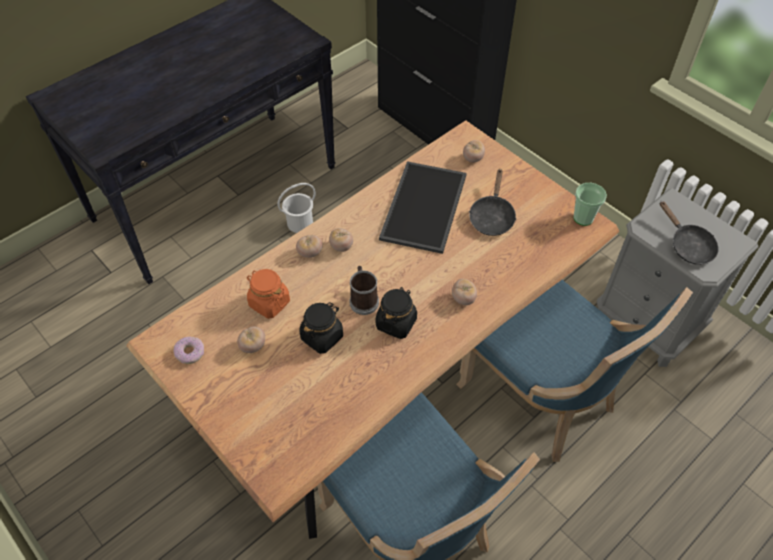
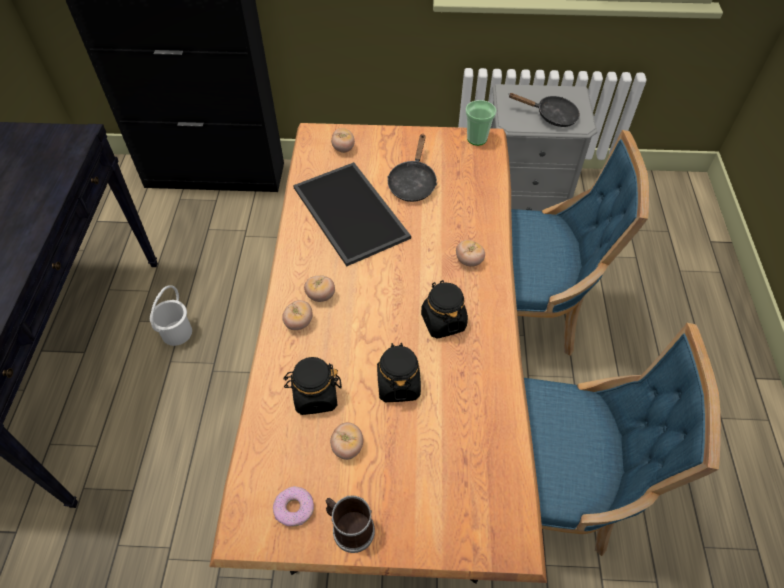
camera: 45 degrees left, 0 degrees up
(269, 303) = (315, 396): orange jar -> black jar
(363, 299) = (394, 324): mug -> mug (349, 528)
(492, 217) = (412, 183): black frying pan -> black frying pan turned 45 degrees clockwise

